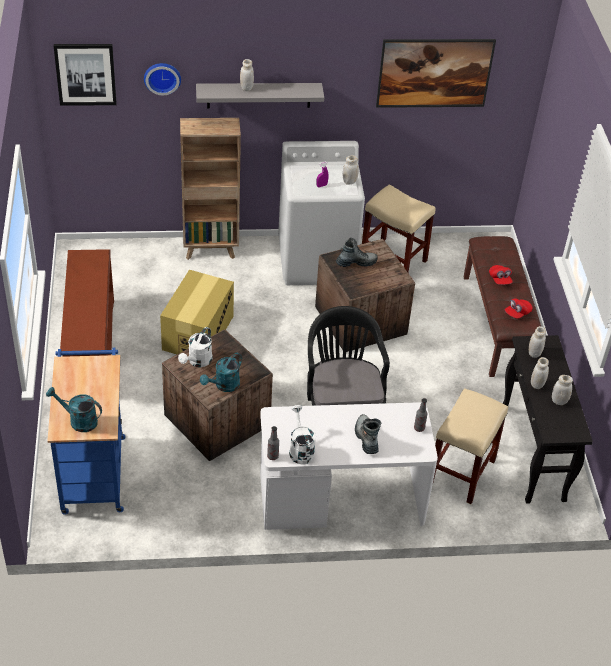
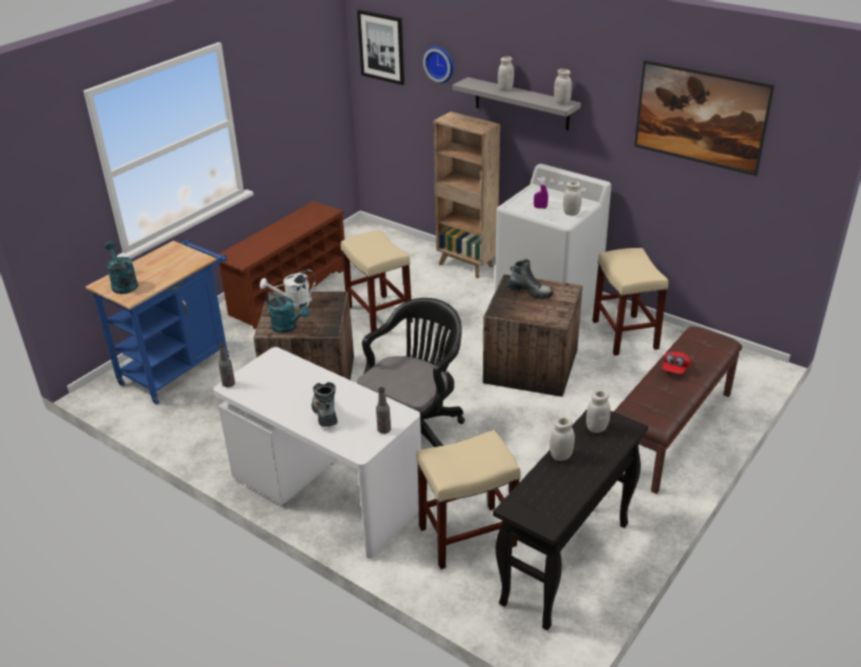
camera: 45 degrees right, 10 degrees down
(198, 332) = (379, 315): cardboard box -> beige stool
(224, 386) = (288, 327): turquoise watering can -> turquoise watering can turned 135 degrees counterclockwise
(300, 449) = (258, 391): white watering can -> none
(366, 438) = (325, 412): boot -> boot turned 45 degrees counterclockwise
(517, 313) = (657, 404): red cap -> none
(559, 401) = (566, 483): white jar -> white jar (562, 102)

